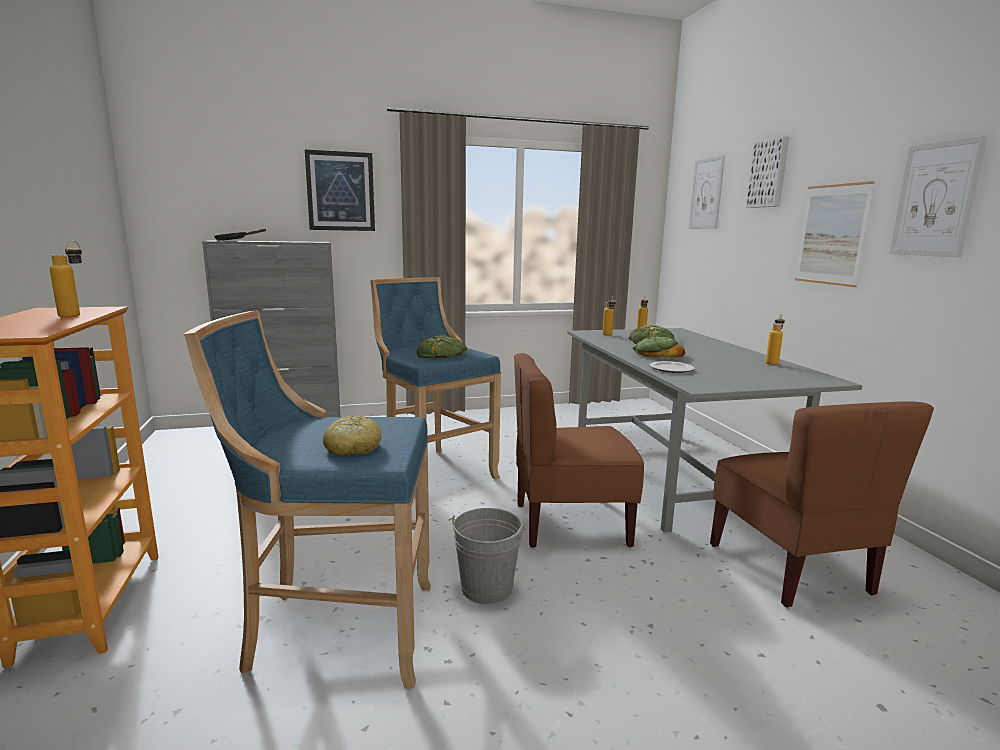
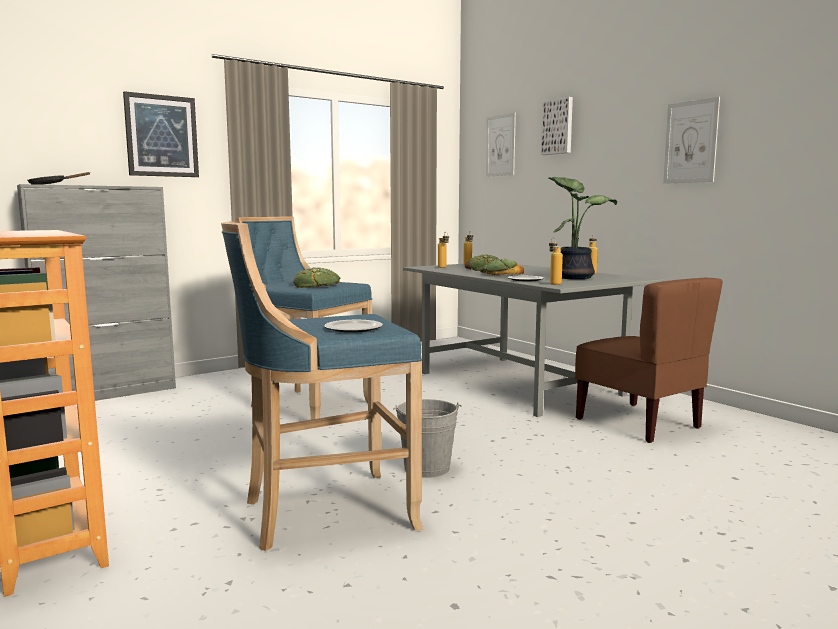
camera: 20 degrees left, 5 degrees down
(76, 315) = (38, 231): bottle -> bottle (553, 283)
(353, 448) = (354, 329): bread -> plate
(569, 523) = (460, 422): brown chair -> none
(740, 368) = (573, 277): none -> potted plant
(832, 234) = (617, 172): picture -> none

